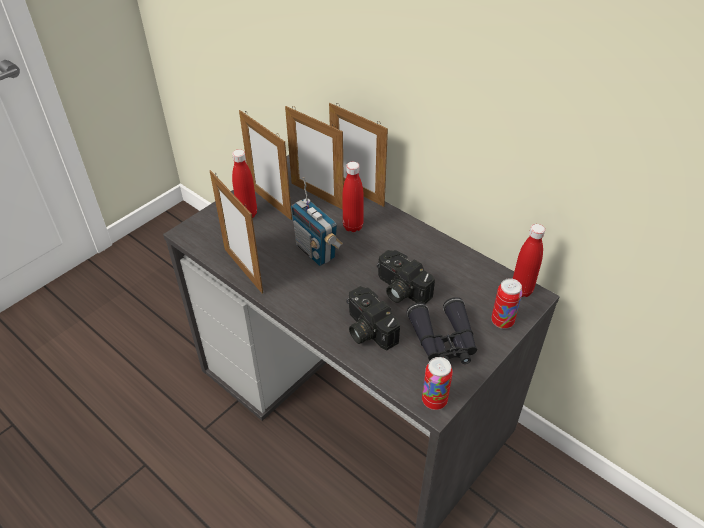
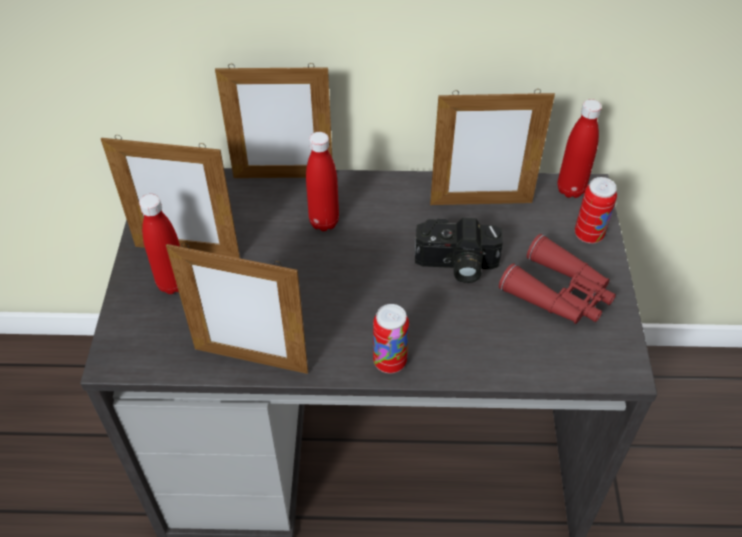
camera: 40 degrees left, 5 degrees up
(316, 252) = (315, 279): radio -> none
(317, 196) = (238, 208): picture frame -> picture frame (481, 203)
(366, 329) = (472, 335): camera -> none
(434, 401) = (618, 365): can -> can (389, 361)
(444, 341) = (559, 293): black binoculars -> red binoculars

